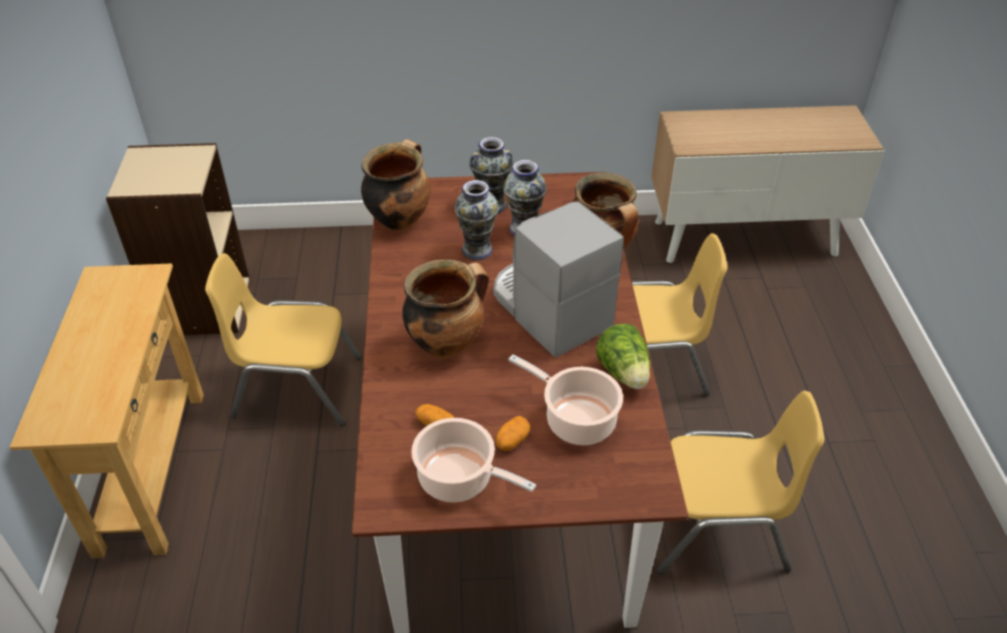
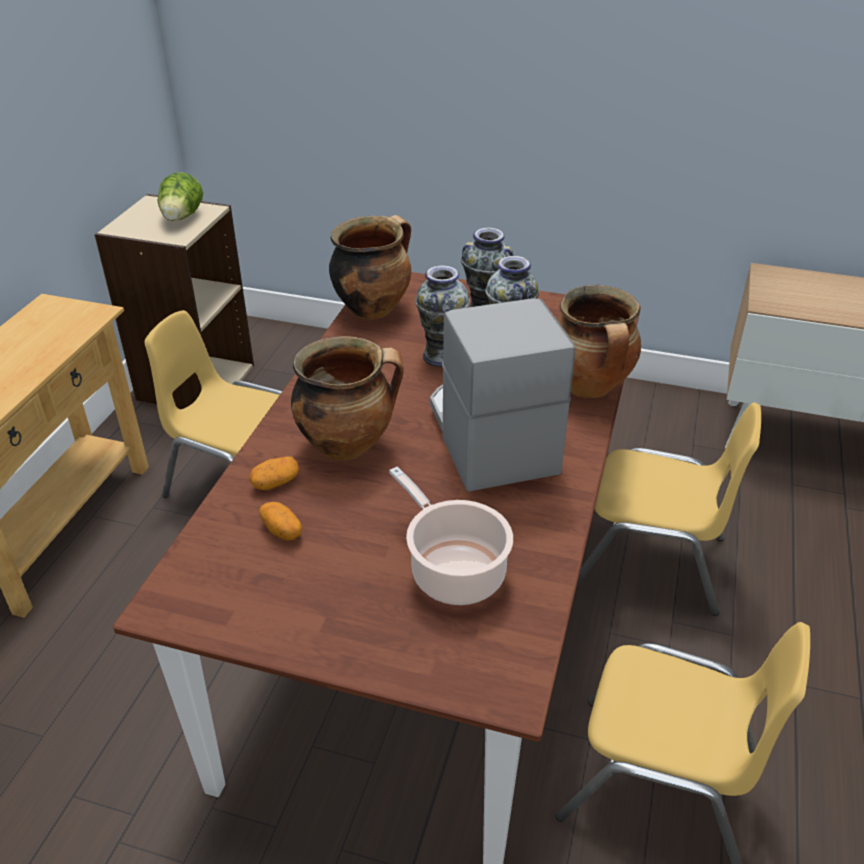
camera: 20 degrees right, 5 degrees down
(460, 479) = (271, 601): cooking pot -> none
(512, 440) = (360, 573): potato -> potato (275, 483)
(624, 373) = (546, 531): lettuce -> lettuce (182, 218)

